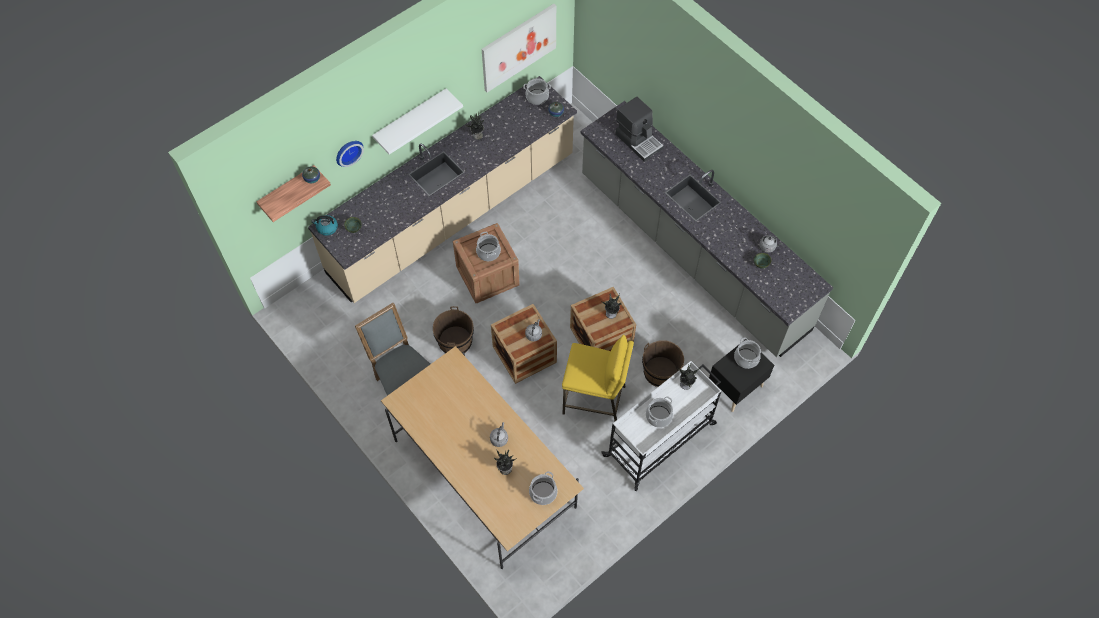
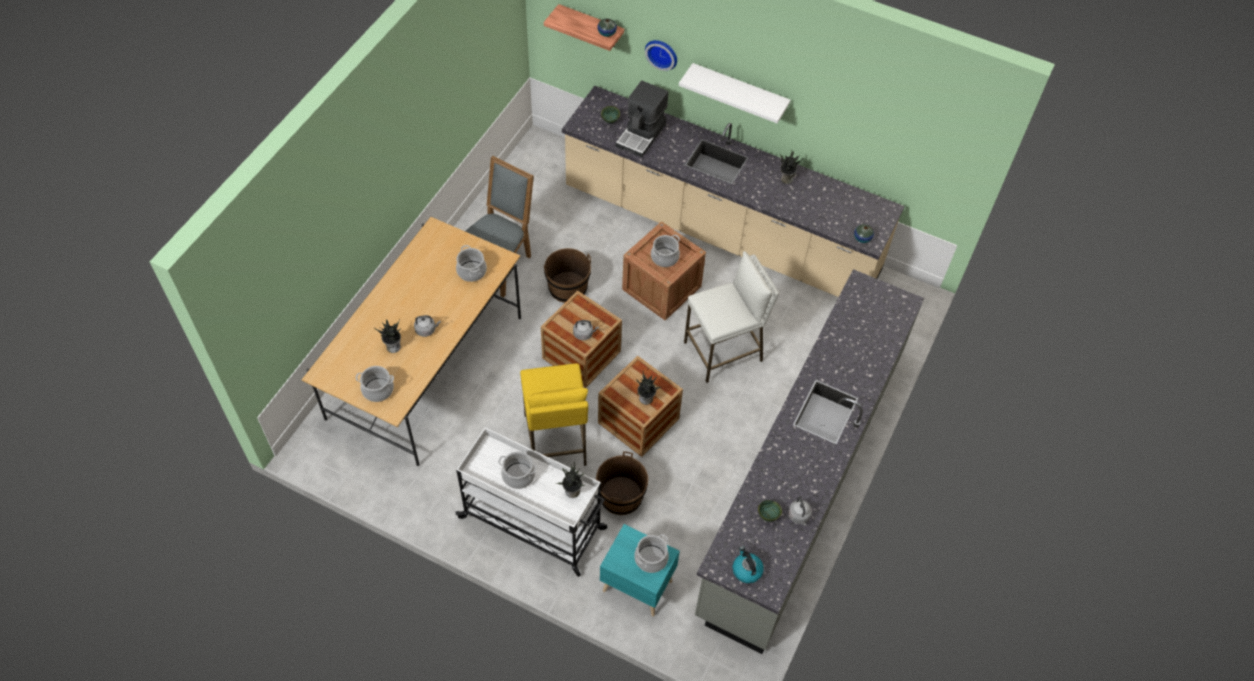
camera: 65 degrees right, 5 degrees down
(327, 228) = (600, 100): kettle -> kettle (746, 570)
(518, 47) = (894, 146): picture -> none
(537, 97) = (873, 213): cooking pot -> cooking pot (471, 271)
(565, 257) = (723, 352): none -> white stool
(639, 140) = (875, 330): coffee machine -> coffee machine (642, 135)
(734, 387) = (637, 584): black nightstand -> turquoise nightstand

